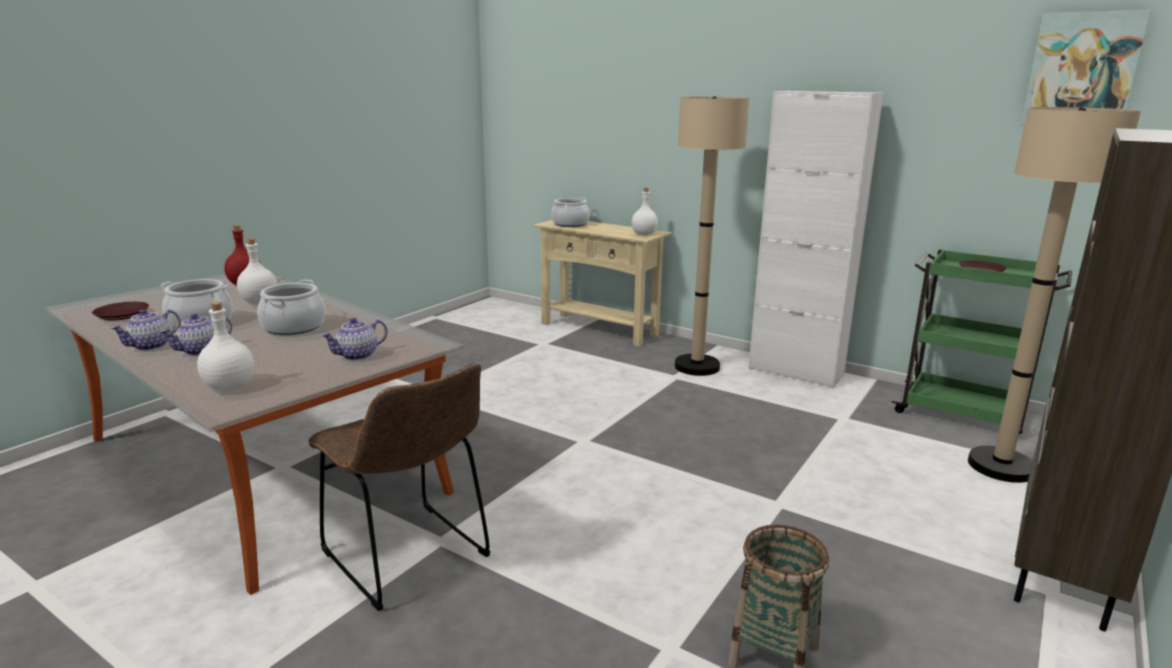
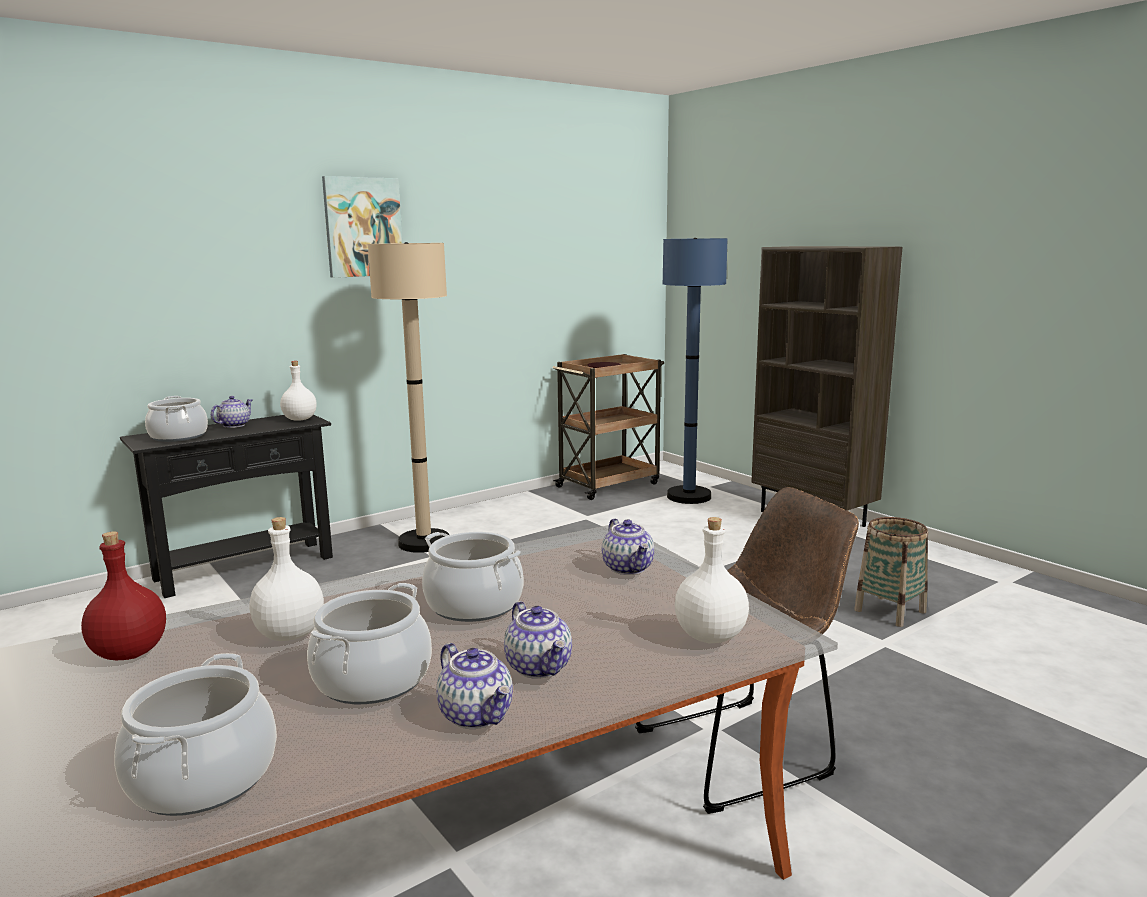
camera: 70 degrees left, 5 degrees down
(122, 315) = (202, 777): brown plate -> cooking pot
(599, 329) = (245, 568): beige console table -> black console table
(610, 227) = (234, 425): none -> teapot
(795, 372) = (483, 510): white cabinet -> none
(963, 414) = (609, 485): green cart -> brown cart
(1001, 466) = (689, 497): beige floor lamp -> blue floor lamp
(1082, 71) = (609, 215): picture -> picture (363, 227)

